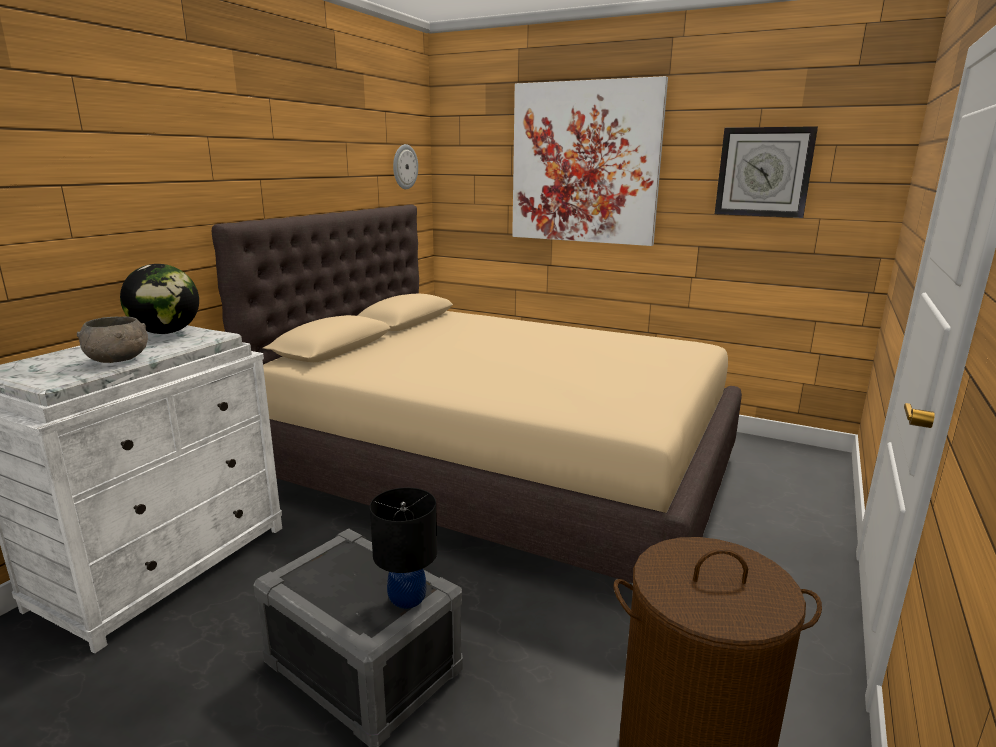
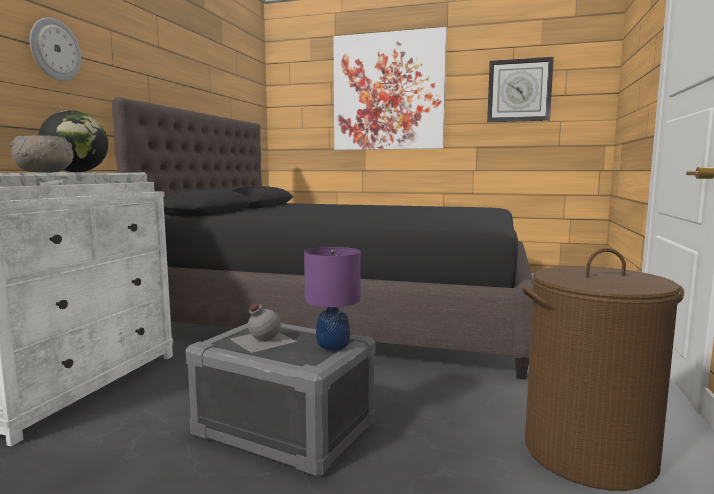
camera: 10 degrees left, 10 degrees down
(336, 575) = (261, 340): none -> grey bottle
(404, 167) = (249, 96): wall clock -> wall clock (55, 49)
(406, 602) = (332, 347): black table lamp -> purple table lamp
(500, 470) = (347, 313): beige bed -> black bed

